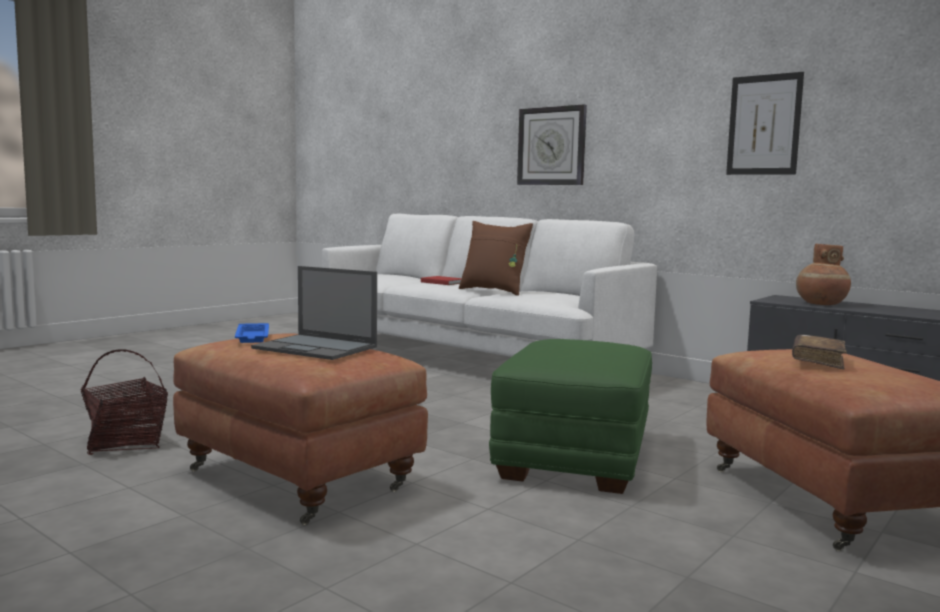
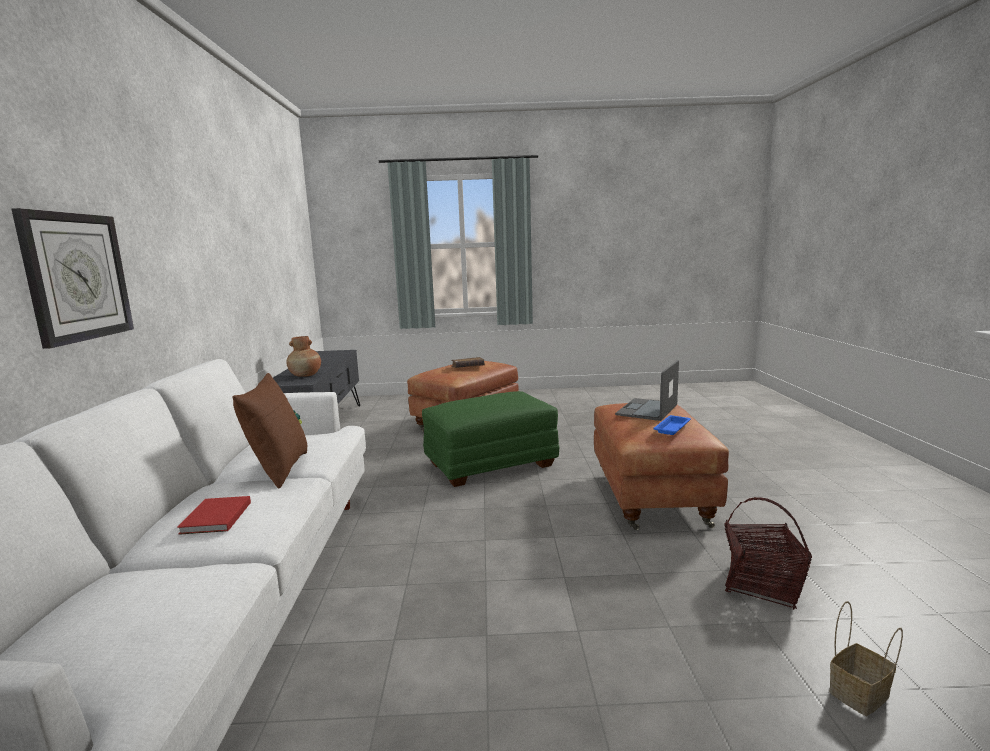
camera: 130 degrees left, 5 degrees up
(59, 415) = (859, 695): none -> basket
(316, 348) = (647, 410): laptop -> laptop turned 135 degrees counterclockwise
(764, 125) = (226, 254): picture -> none

